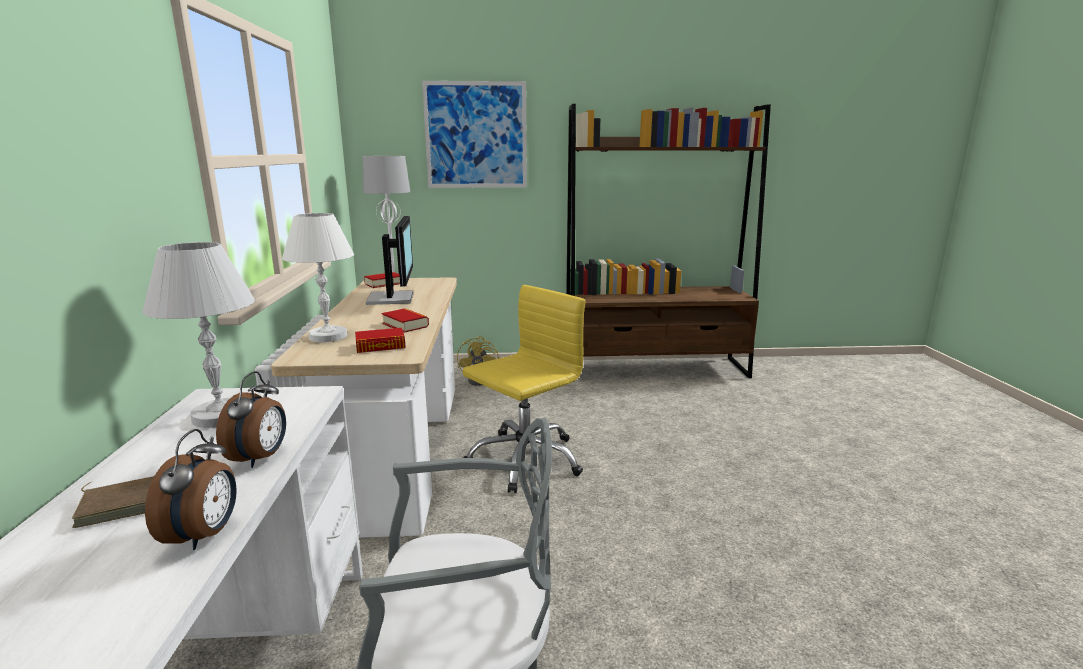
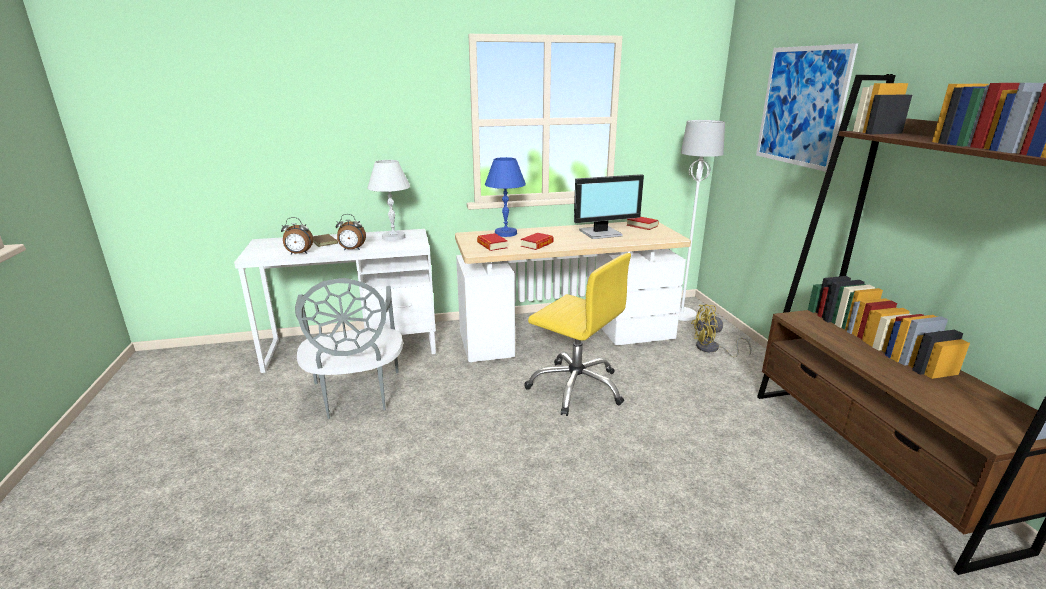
camera: 80 degrees right, 5 degrees up
(328, 336) = (506, 233): white table lamp -> blue table lamp

